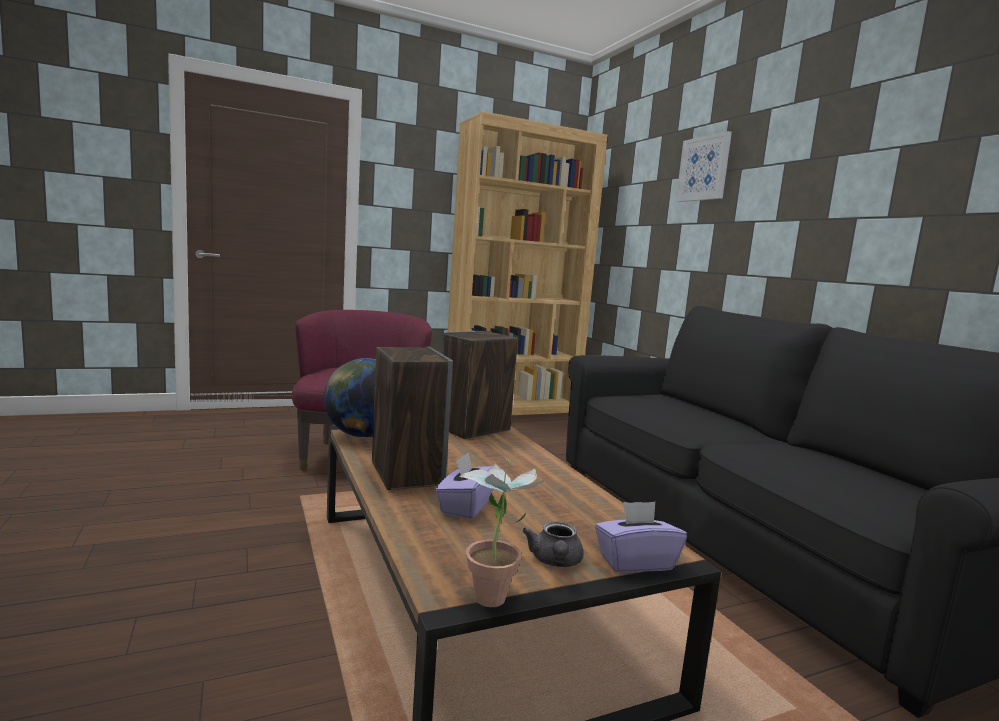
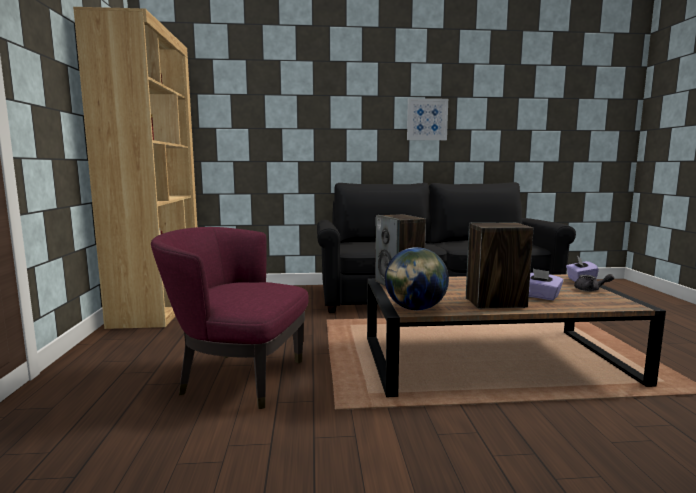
camera: 70 degrees left, 0 degrees up
(495, 592) = (626, 299): potted plant -> none
(704, 168) = (298, 91): picture -> picture (427, 119)

